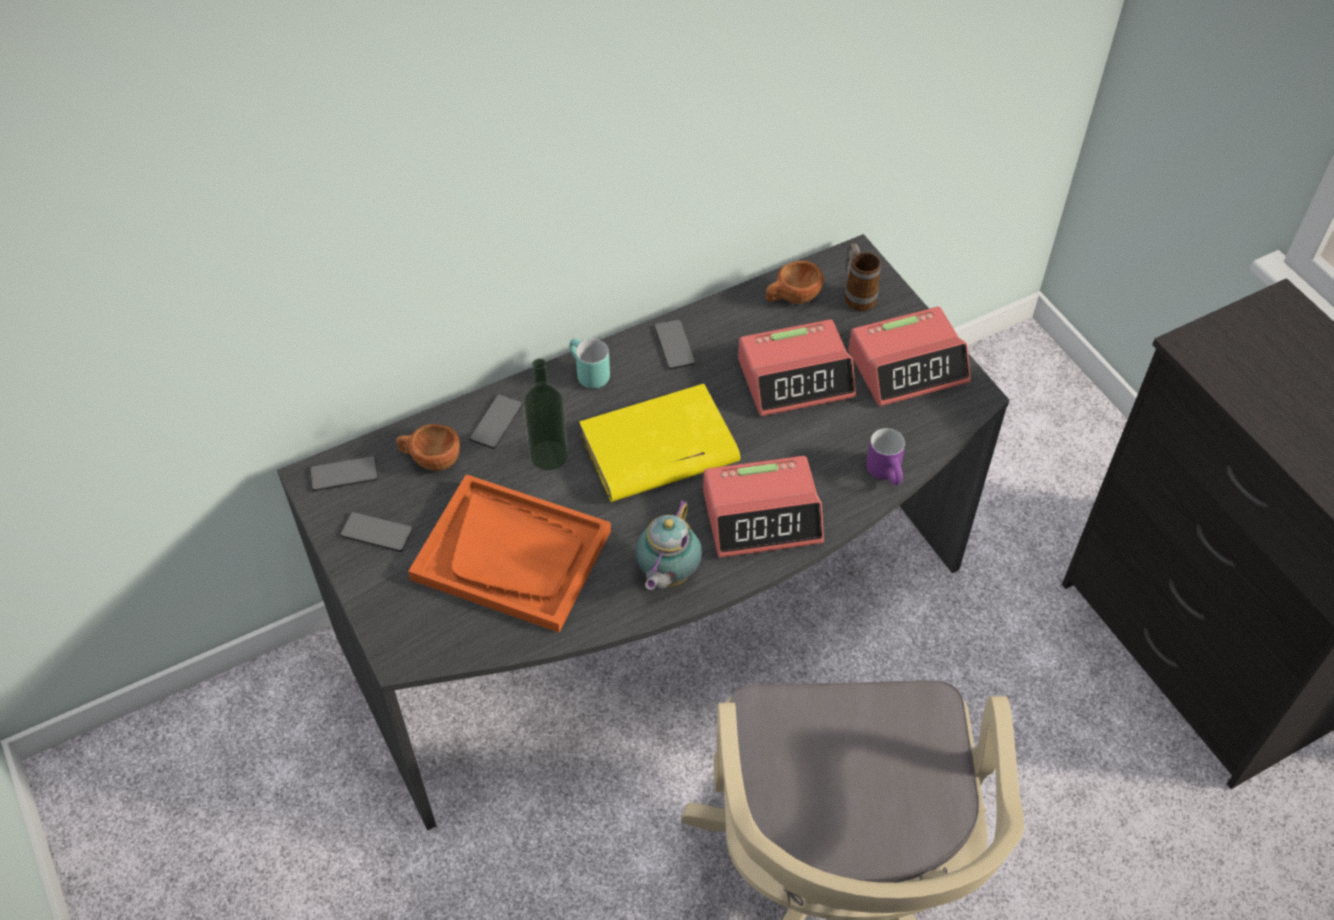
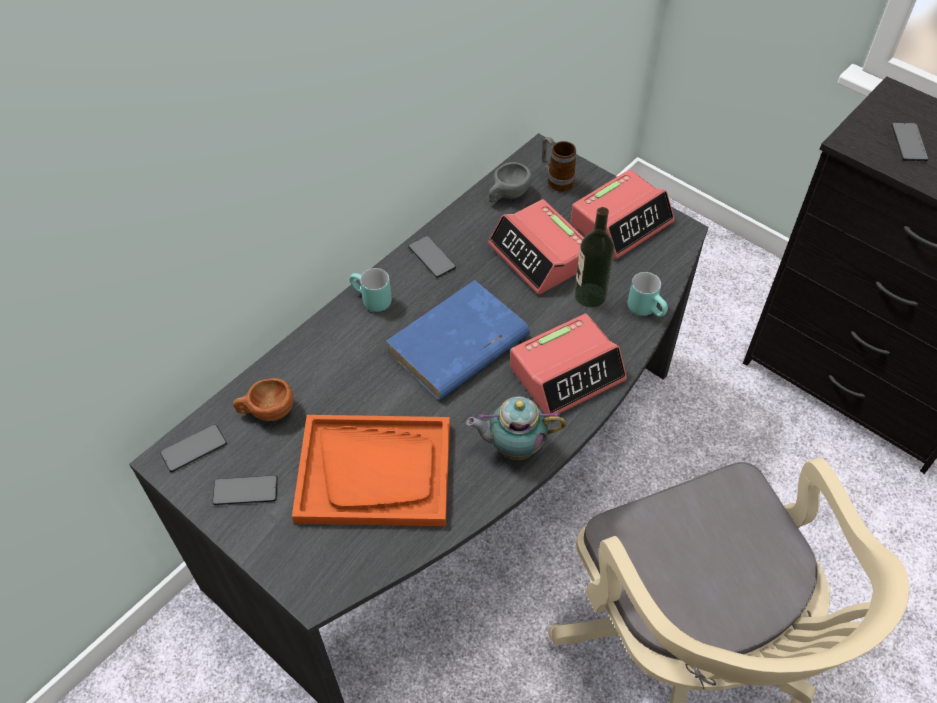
camera: 20 degrees left, 0 degrees up
(496, 422) = (311, 363): phone -> phone (909, 143)
(548, 455) = (368, 377): bottle -> bottle (590, 295)
(657, 450) = (457, 345): yellow book -> blue book
(666, 576) = (513, 447): teapot -> teapot turned 90 degrees clockwise
(792, 298) = (507, 195): brown cup -> grey cup
(796, 378) = (540, 256): alarm clock -> alarm clock turned 90 degrees clockwise
(888, 473) = (647, 309): purple mug -> turquoise mug

